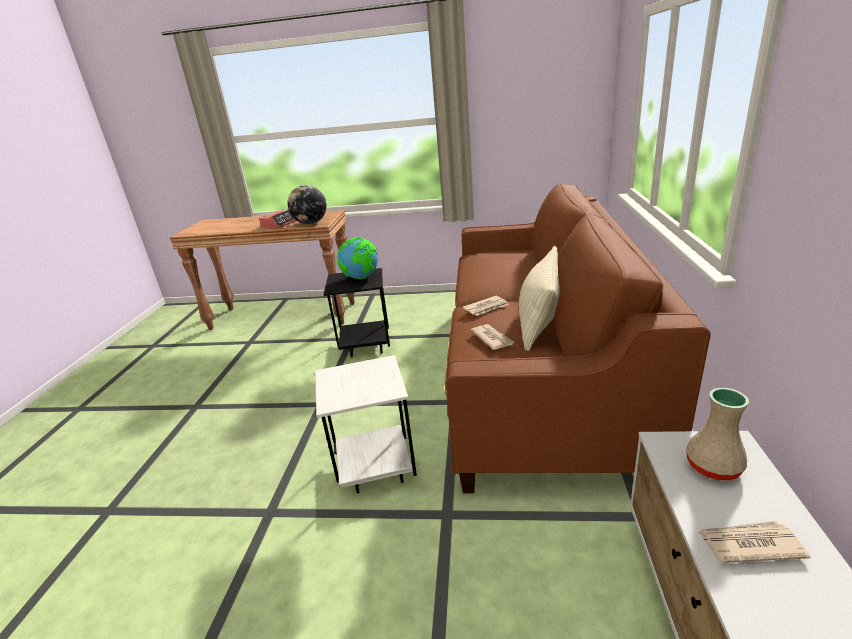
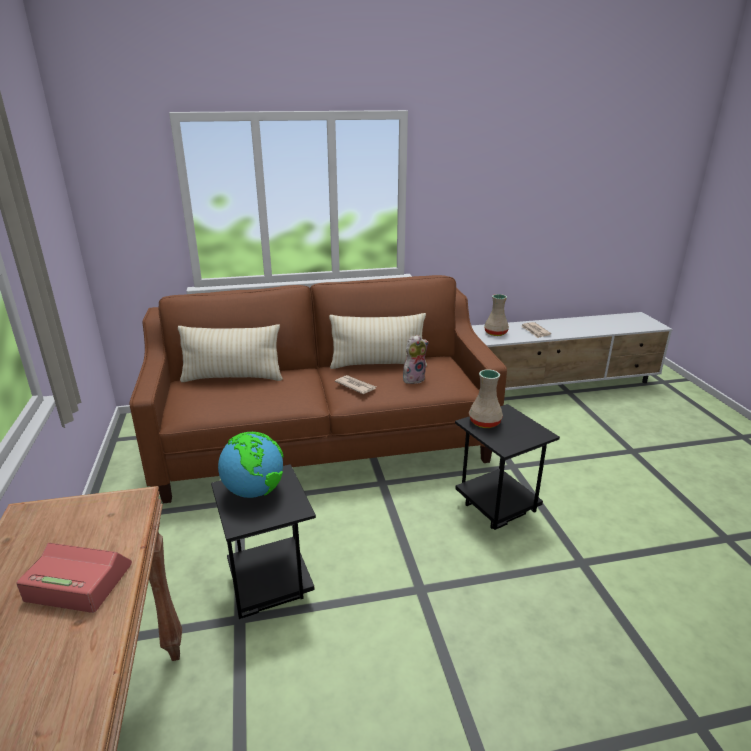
camera: 110 degrees left, 0 degrees up
(310, 223) = (112, 521): globe -> none
(376, 470) = (494, 511): white side table -> black side table
(379, 371) = (484, 422): none -> beige vase
(492, 338) = (413, 378): newspaper -> plush toy
(525, 262) = (233, 378): none -> beige pillow

